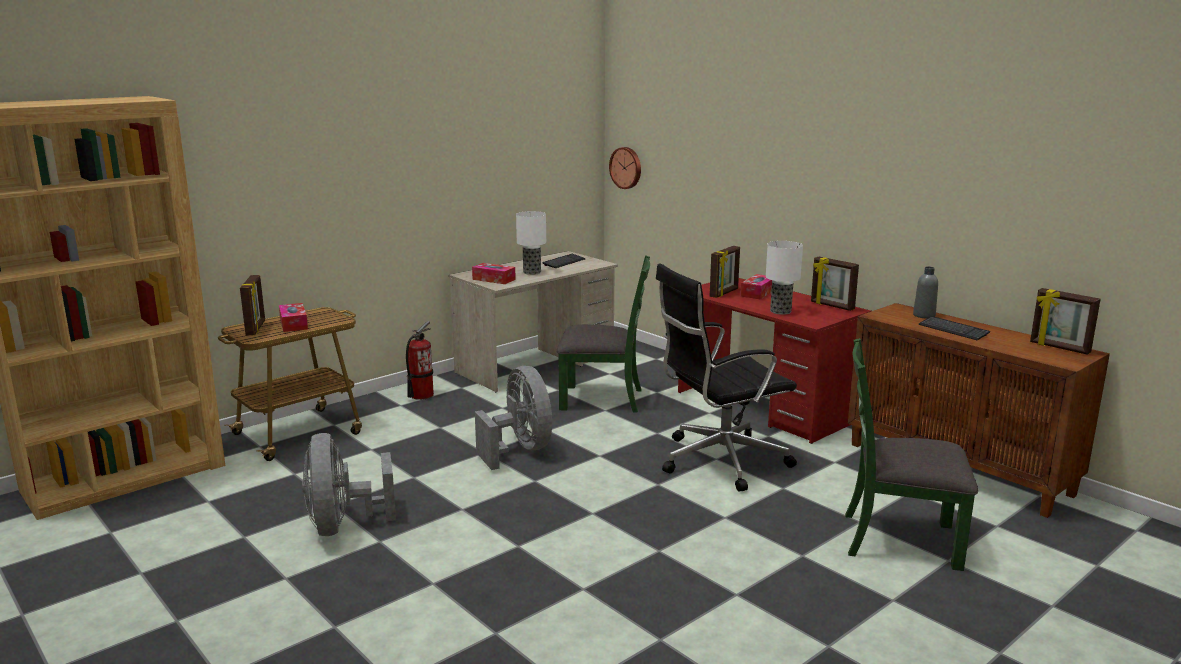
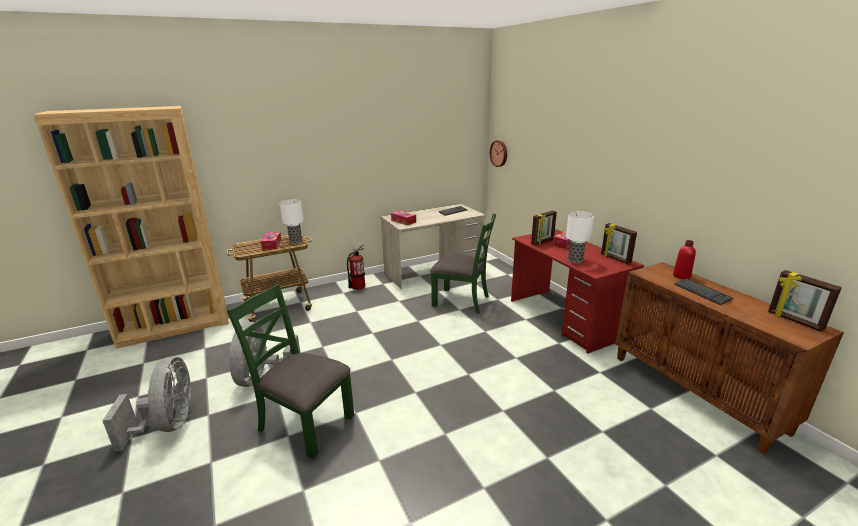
camera: 15 degrees right, 5 degrees up
(256, 328) = (250, 246): picture frame -> none
(520, 450) = (394, 334): grey fan -> grey fan (168, 425)
(532, 272) = (429, 218): table lamp -> table lamp (296, 241)
(719, 461) = (517, 360): black office chair -> none
(899, 539) = (629, 455): green chair -> green chair (305, 423)
(924, 315) = (681, 276): grey bottle -> red bottle

